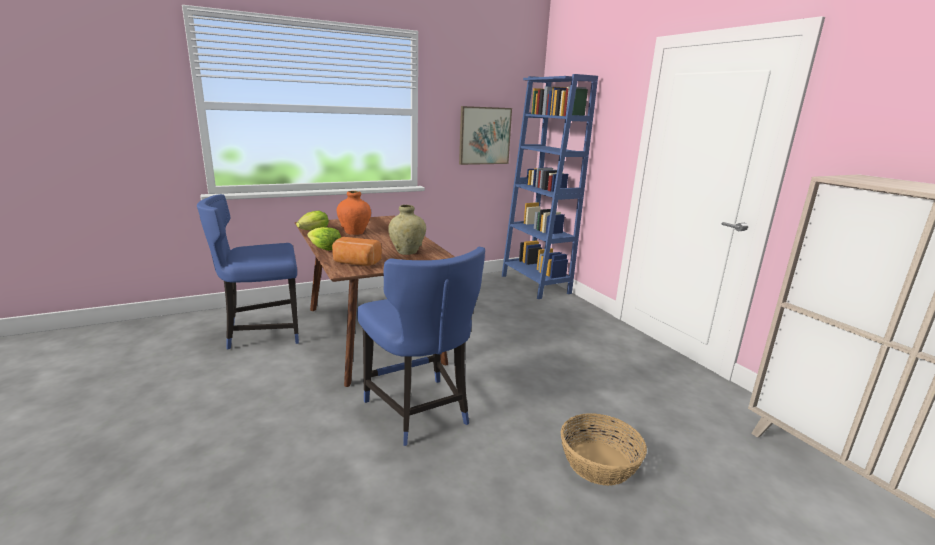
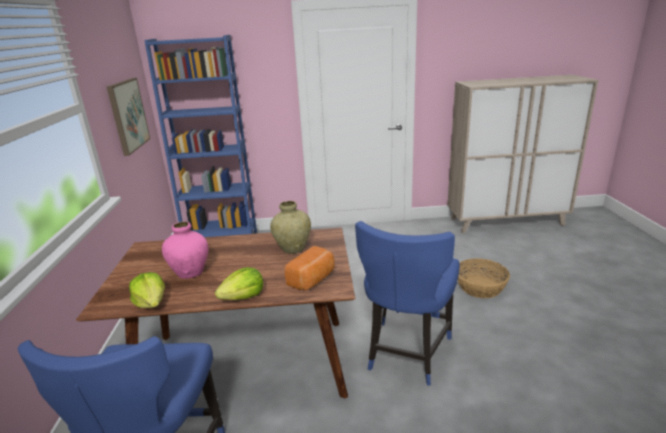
camera: 65 degrees left, 5 degrees up
(354, 233) = (190, 273): orange vase -> pink vase
(419, 412) = (406, 353): blue chair -> blue chair turned 120 degrees clockwise

